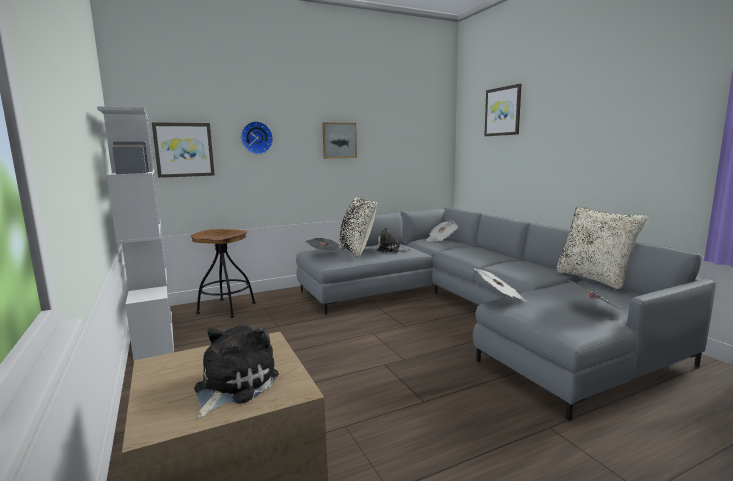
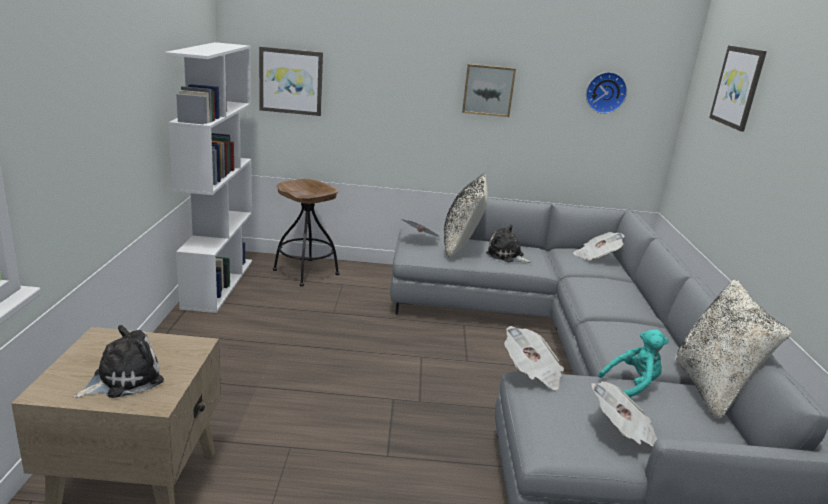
camera: 25 degrees right, 10 degrees up
(256, 138) = (377, 75): wall clock -> wall clock (605, 92)
(557, 288) = (632, 385): none -> turquoise plush toy

